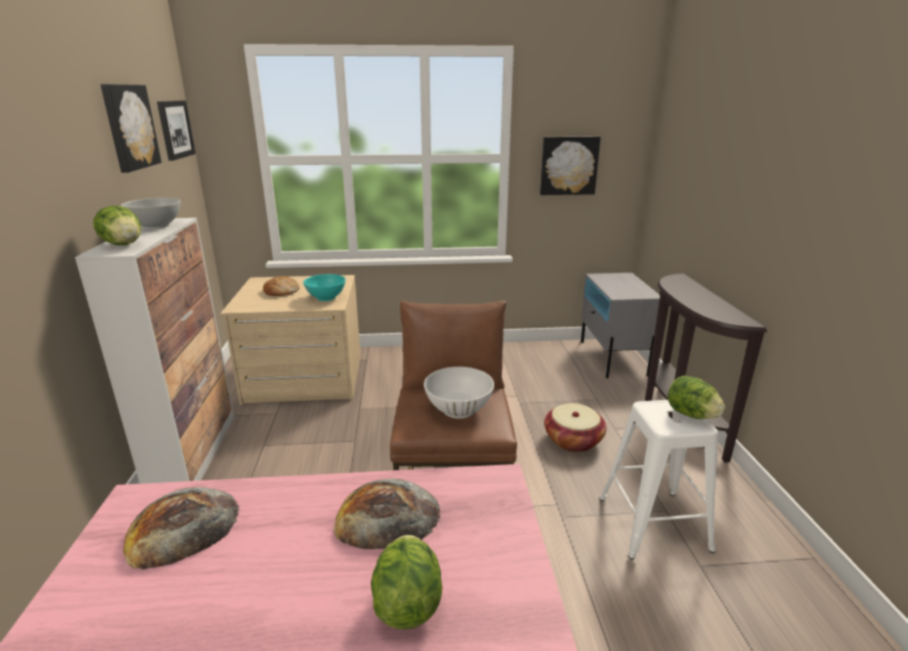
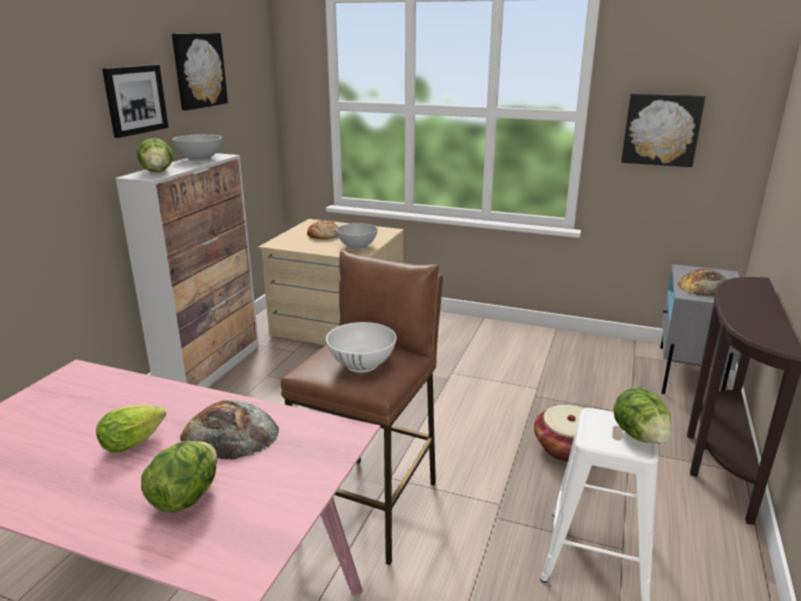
camera: 25 degrees right, 0 degrees up
(175, 129) = (253, 73): picture -> picture (135, 100)
(183, 527) = (90, 399): bread -> bread (705, 286)
(290, 560) = (136, 441): none -> lettuce
(326, 297) = (357, 246): turquoise bowl -> white bowl

